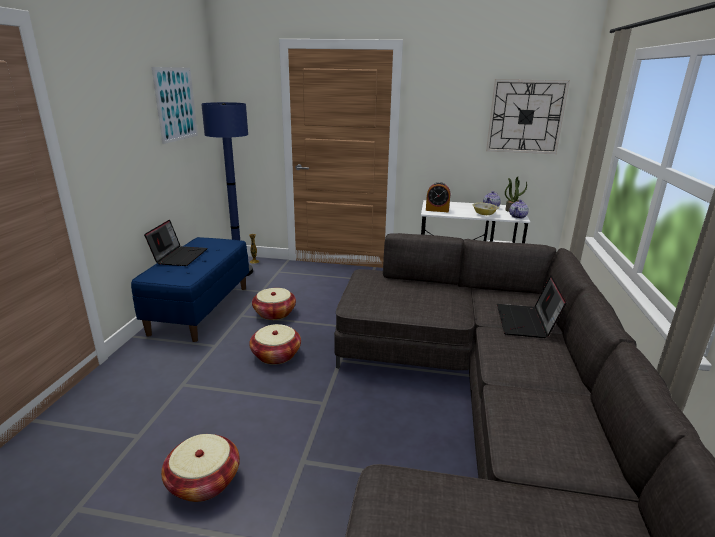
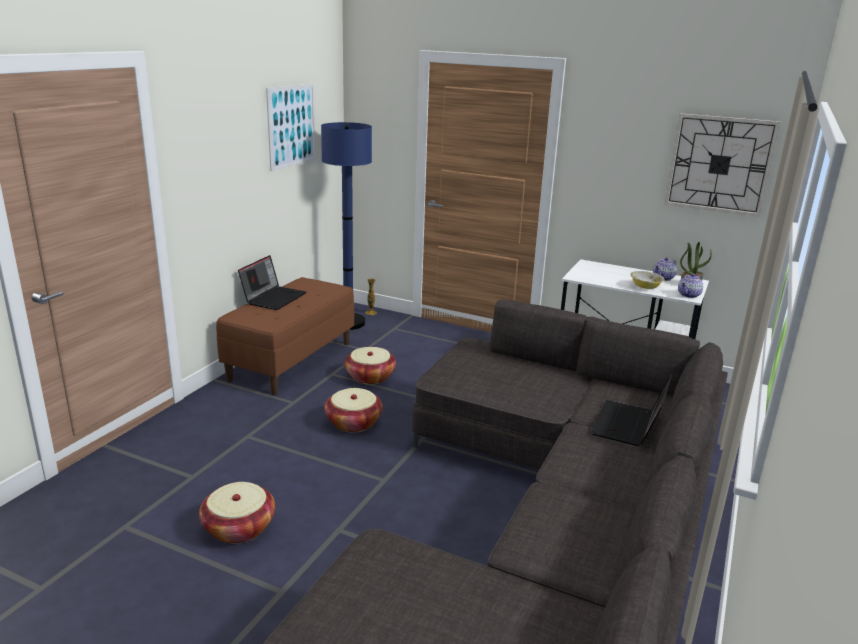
camera: 15 degrees right, 0 degrees up
(200, 309) = (291, 361): blue bench -> brown bench
(437, 210) = (587, 275): alarm clock -> none

